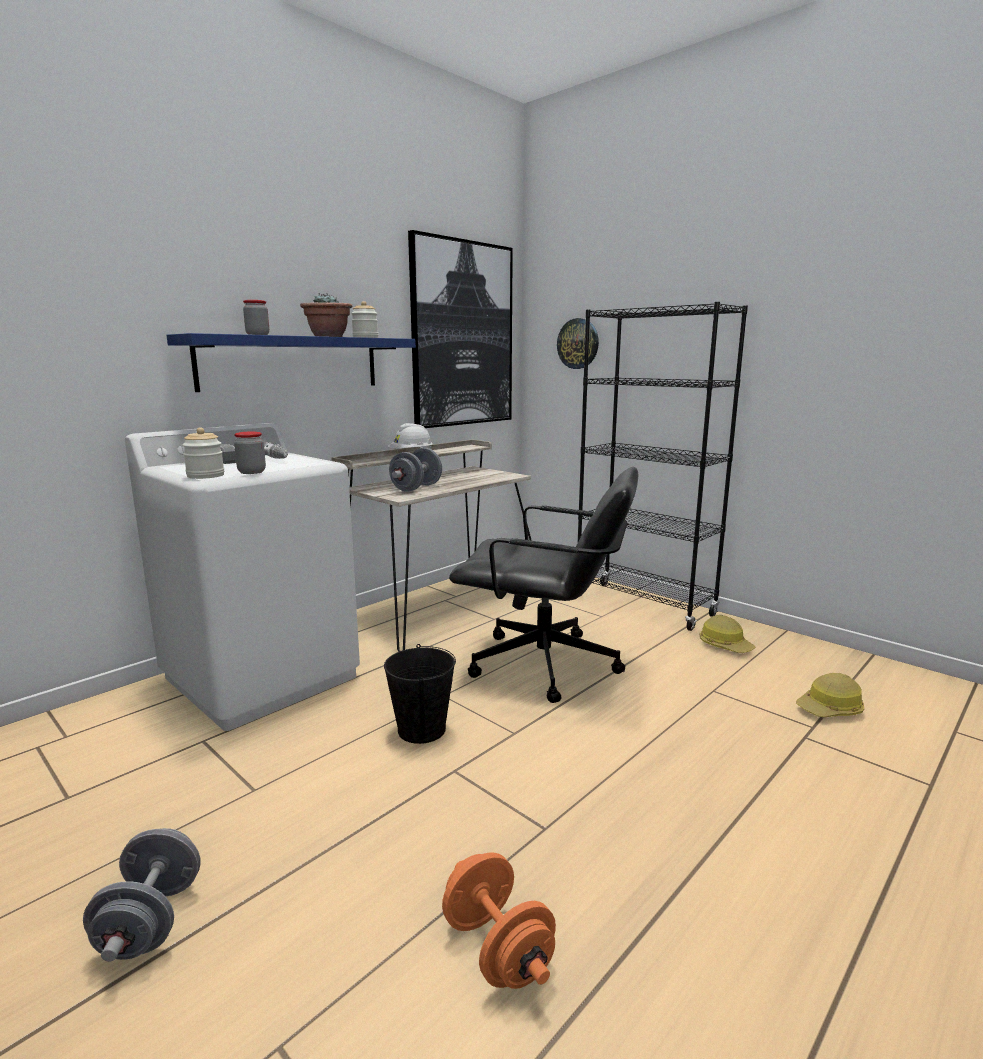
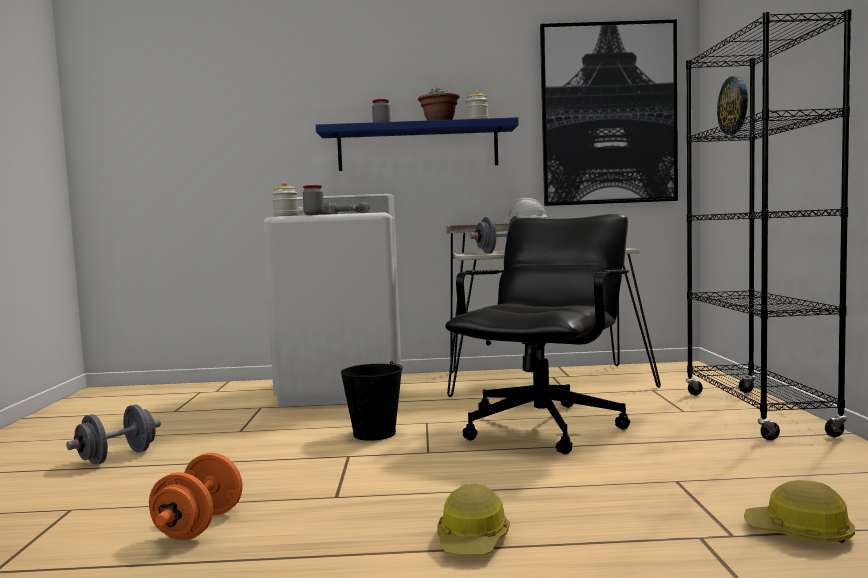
camera: 45 degrees right, 10 degrees down
(545, 665) = (544, 427): black office chair -> black office chair turned 120 degrees counterclockwise
(725, 645) = (786, 458): hard hat -> hard hat (473, 540)

